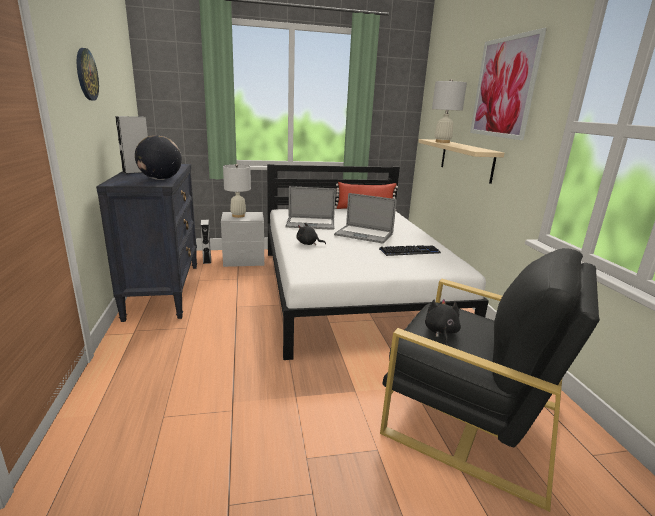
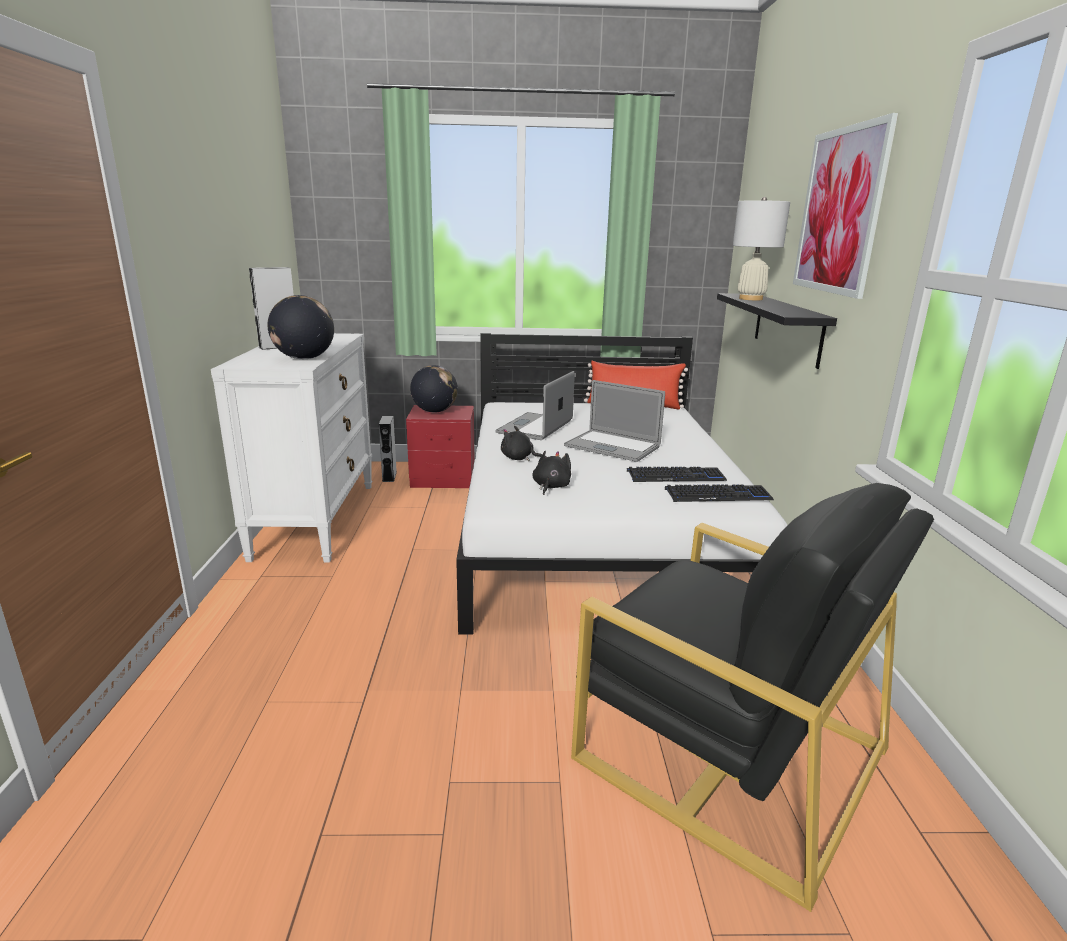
camera: 10 degrees right, 0 degrees up
(86, 74) = (203, 212): wall clock -> none
(163, 290) = (316, 519): black dresser -> white dresser
(238, 215) = (434, 411): white table lamp -> globe
(244, 260) = (443, 479): grey nightstand -> red nightstand
(310, 224) = (535, 427): laptop -> laptop turned 105 degrees clockwise
(439, 262) = (718, 495): none -> keyboard
(441, 332) = (671, 607): black plush toy -> black plush toy (551, 486)
(466, 160) = (787, 328): beige shelf -> black shelf

